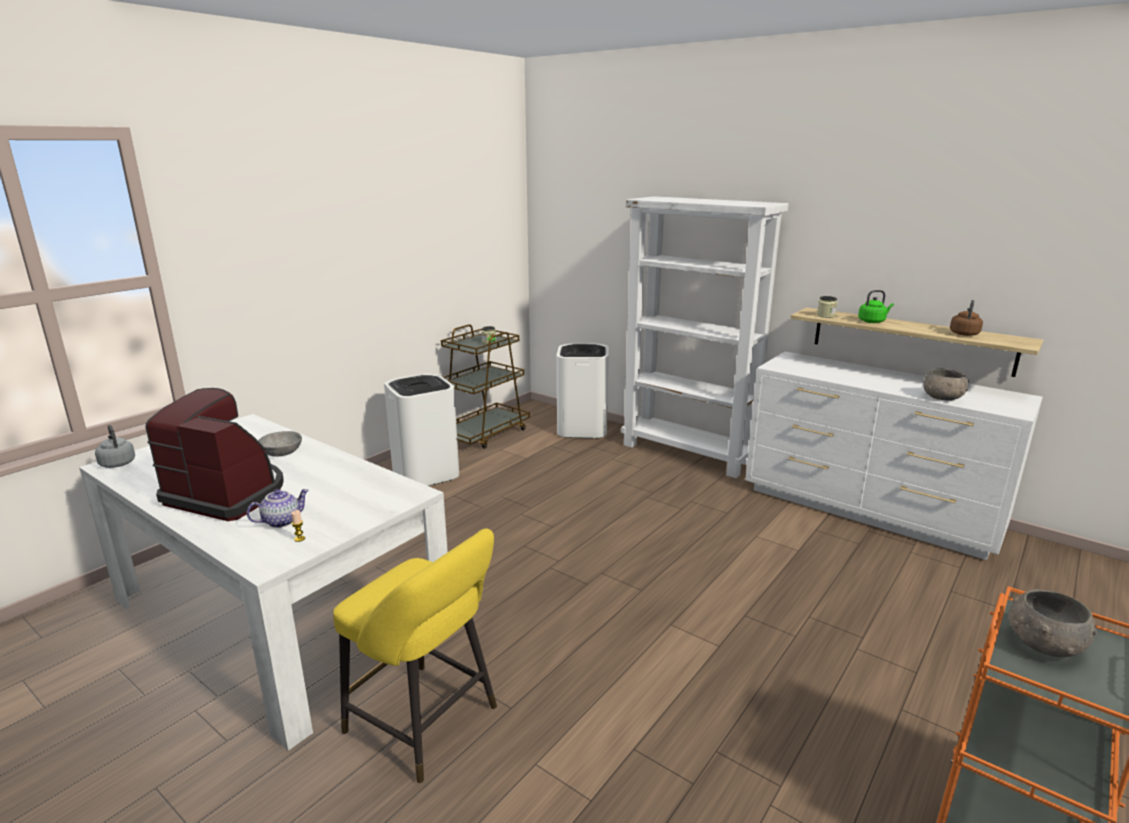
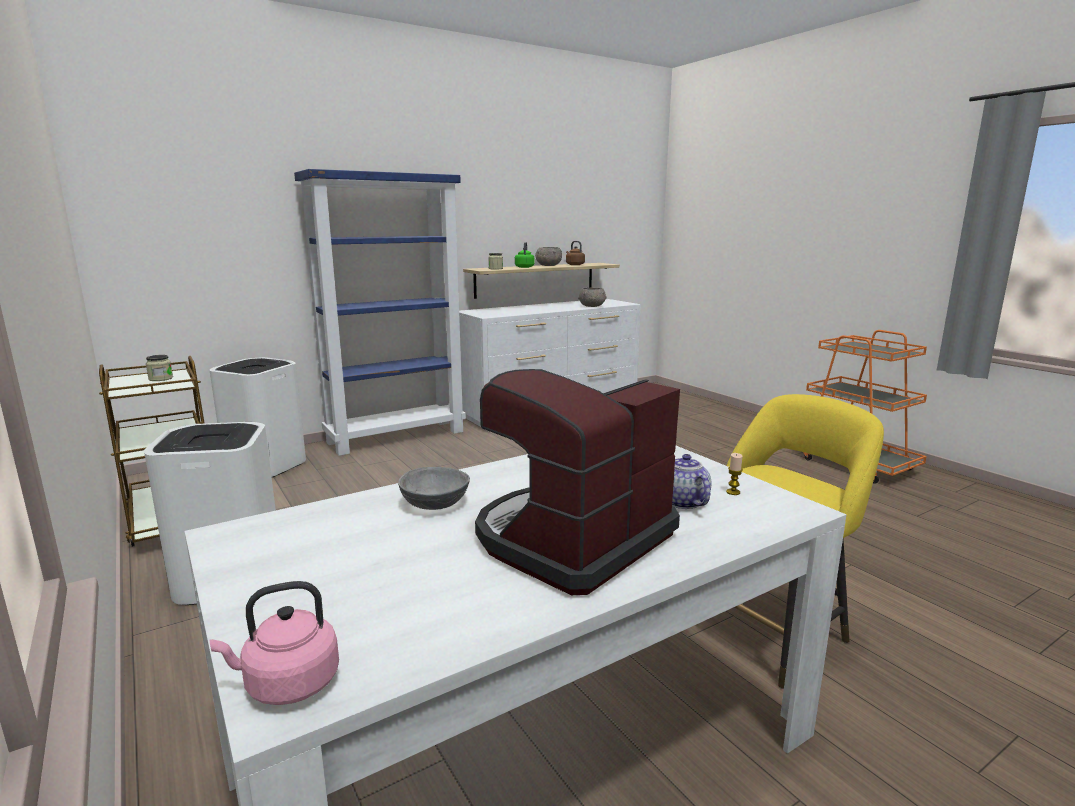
camera: 70 degrees left, 5 degrees down
(117, 463) = (287, 684): grey kettle -> pink kettle
(688, 454) = (397, 436): white bookcase -> blue bookcase
(1043, 644) = (860, 350): grey bowl -> grey bowl (548, 265)

